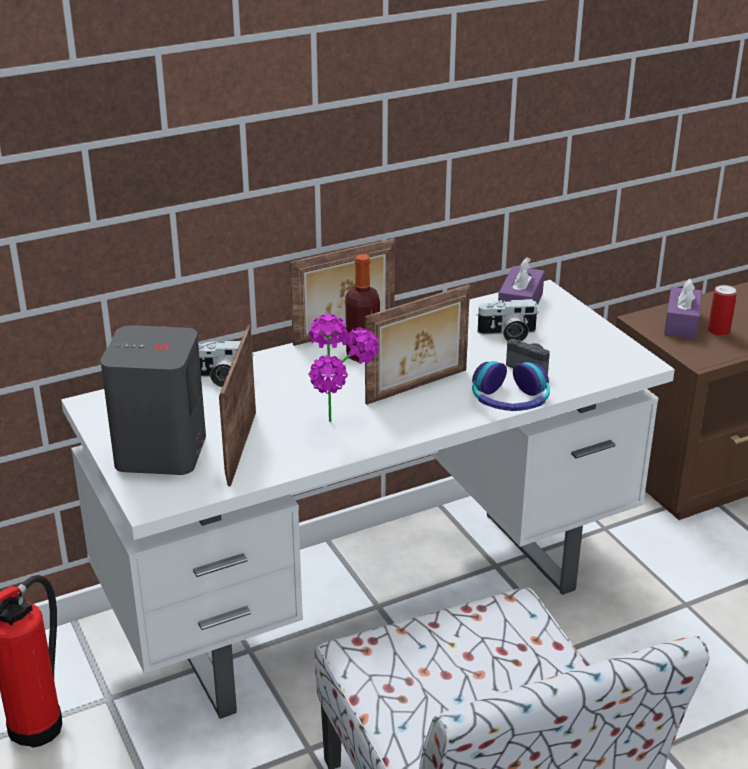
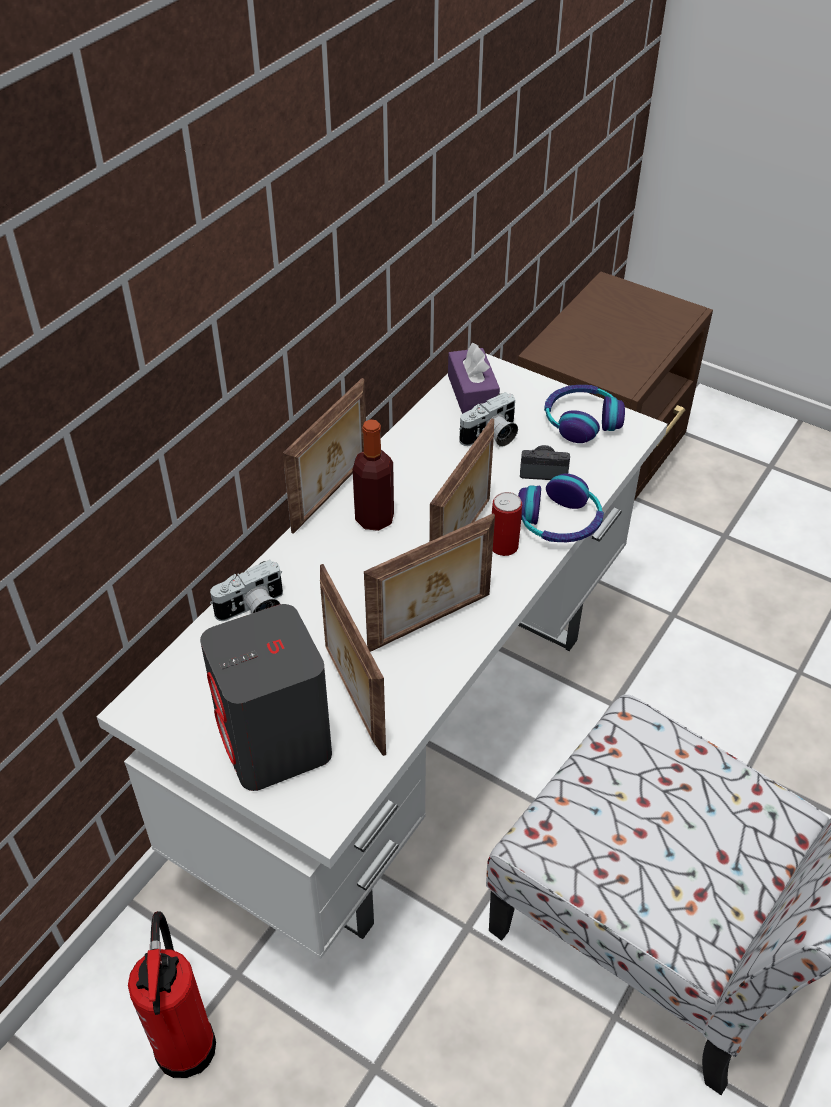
camera: 30 degrees left, 15 degrees up
(342, 426) = (431, 623): potted plant -> picture frame
(596, 346) = (581, 421): none -> headphones
(681, 323) = (580, 344): purple tissue box -> none
(718, 331) = (618, 343): can -> can (503, 546)

